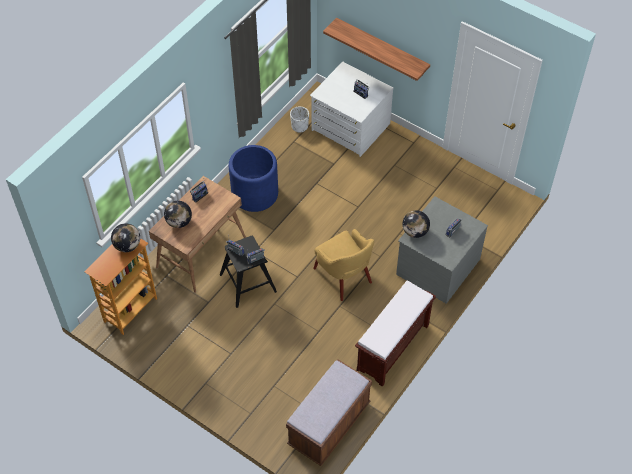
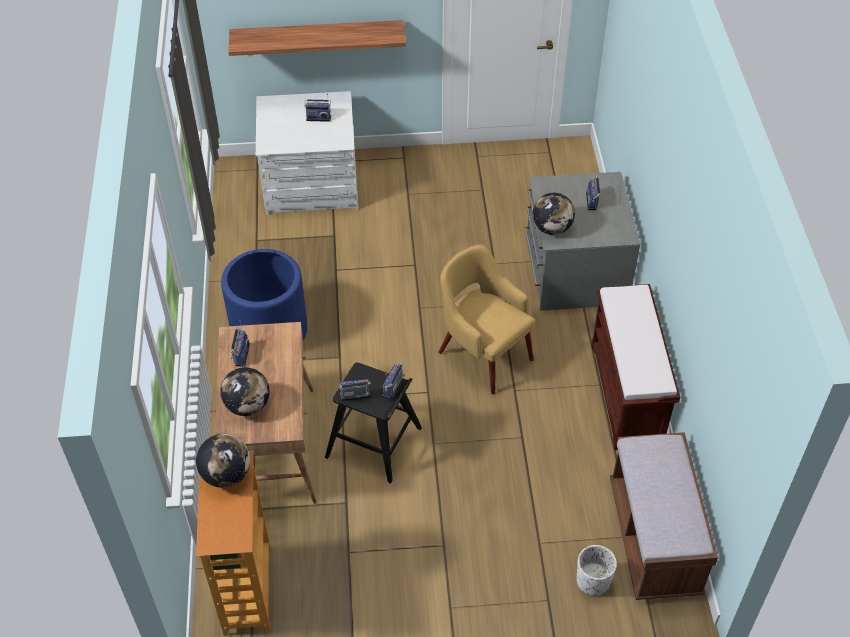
camera: 40 degrees left, 5 degrees down
(299, 126) = (246, 219): white planter -> white planter (593, 581)
(343, 276) = (483, 354): yellow armchair -> yellow armchair turned 150 degrees counterclockwise

